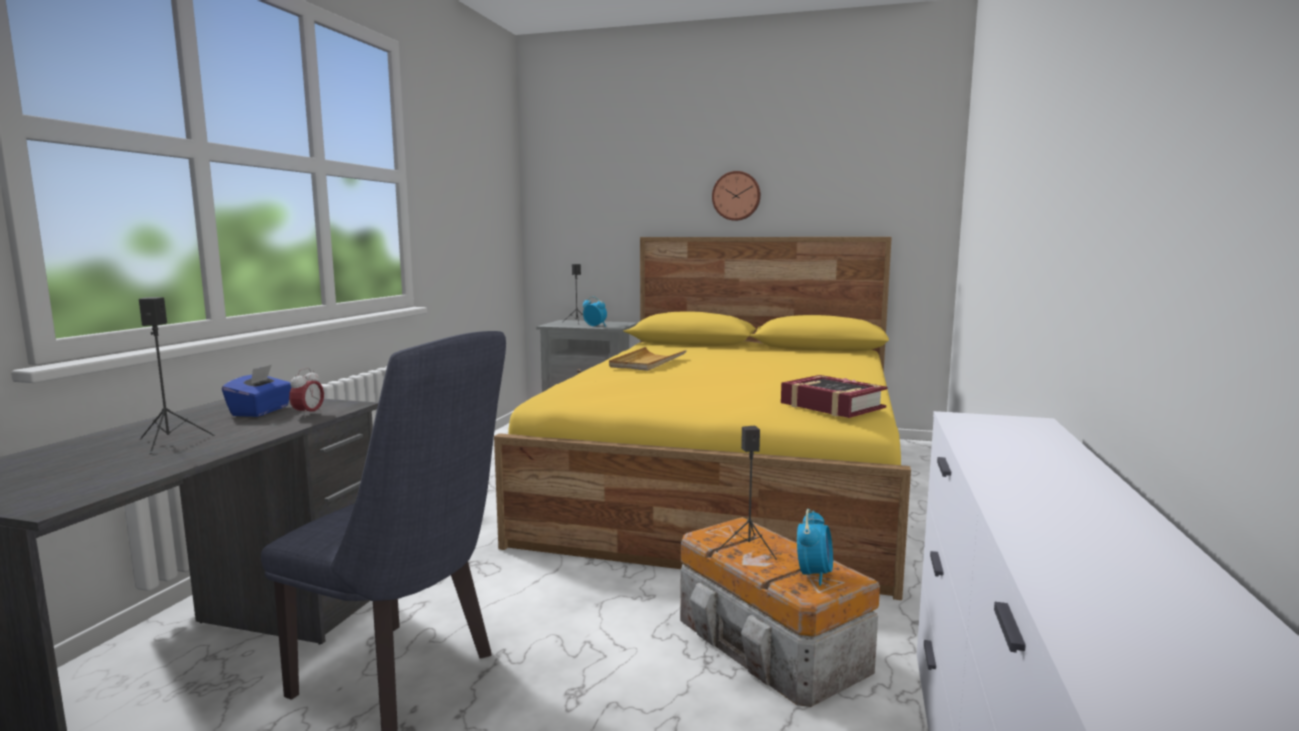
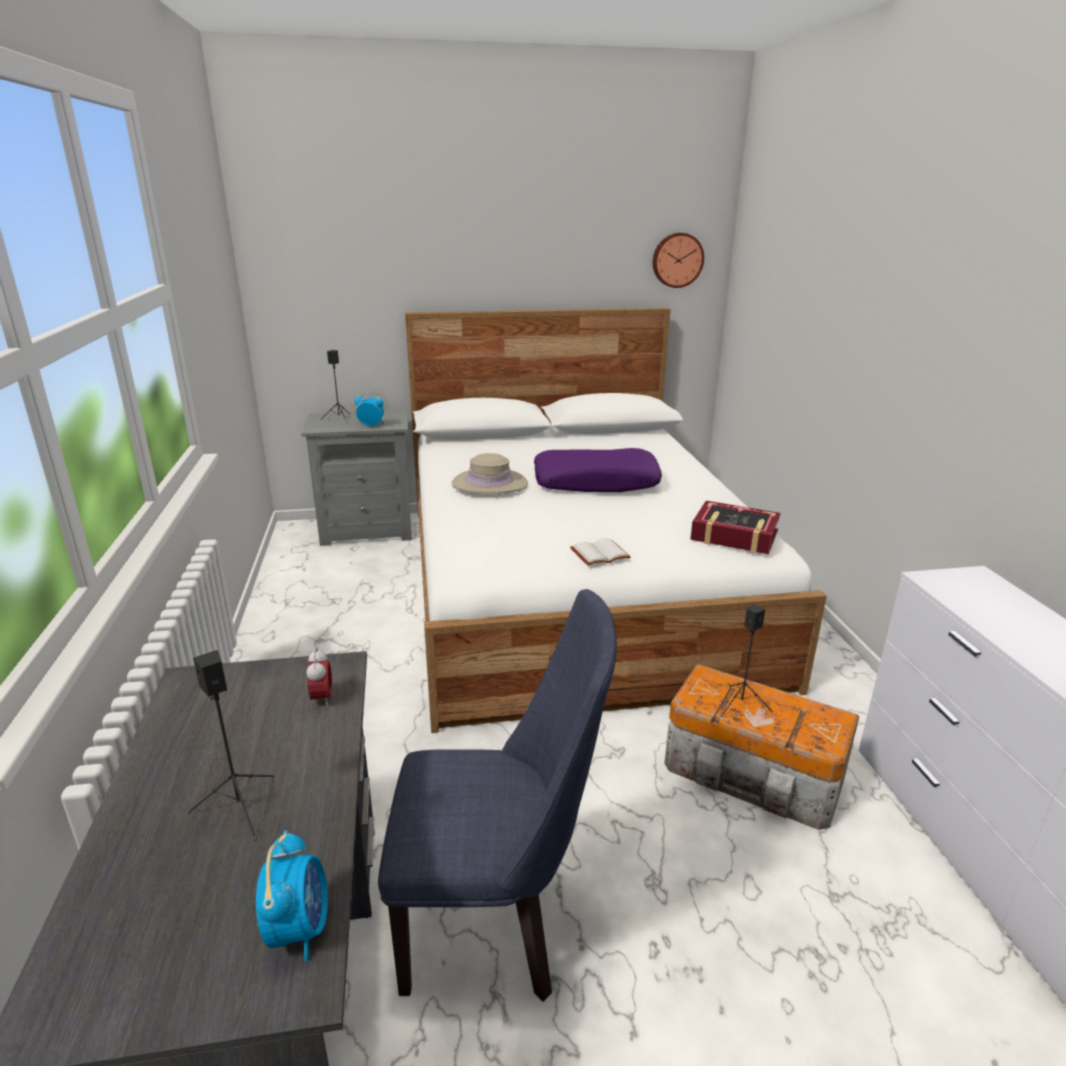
camera: 25 degrees left, 15 degrees up
(261, 411) = (252, 706): blue tissue box -> none
(647, 362) = (489, 484): beige tray -> beige hat
(678, 400) = (600, 553): none -> white book
(731, 482) = (572, 585): yellow bed -> white bed
(736, 196) = (511, 263): wall clock -> wall clock (677, 260)
(747, 370) = (596, 482): none -> purple pillow
(814, 574) = (814, 722): alarm clock -> alarm clock (299, 929)

